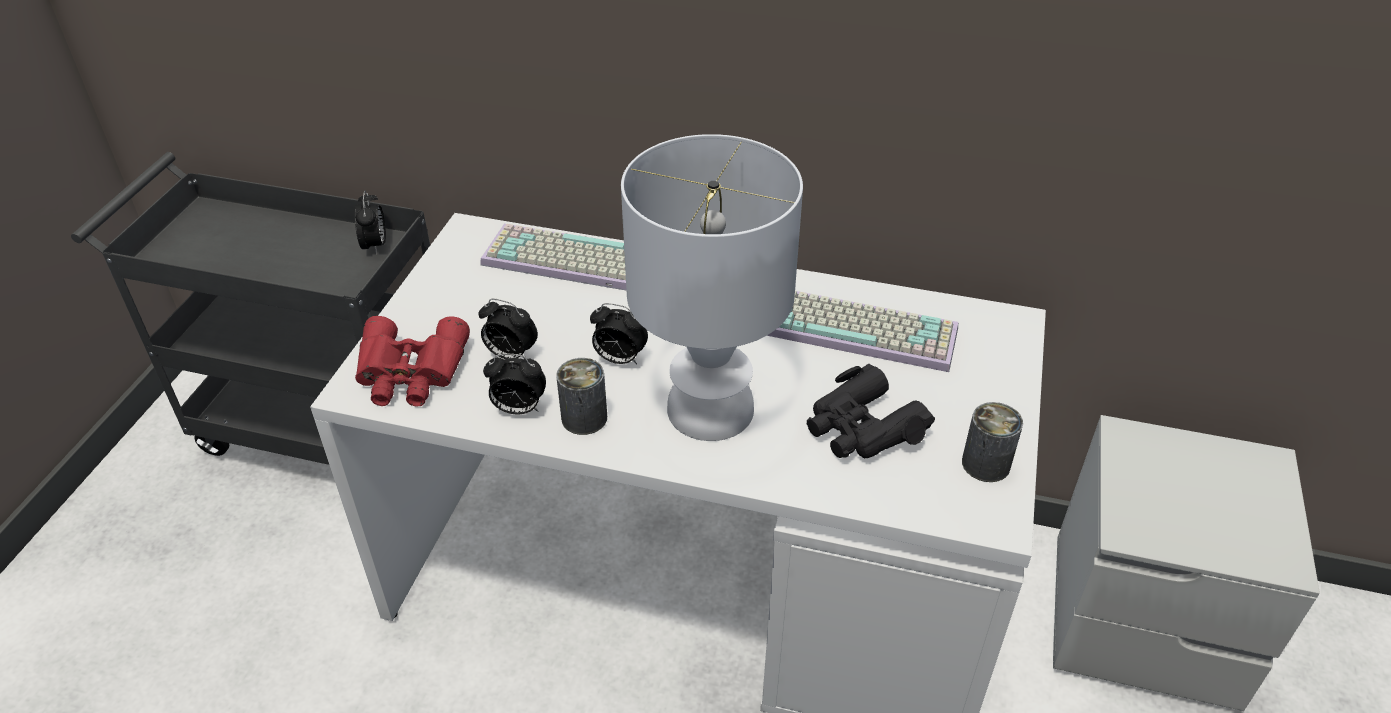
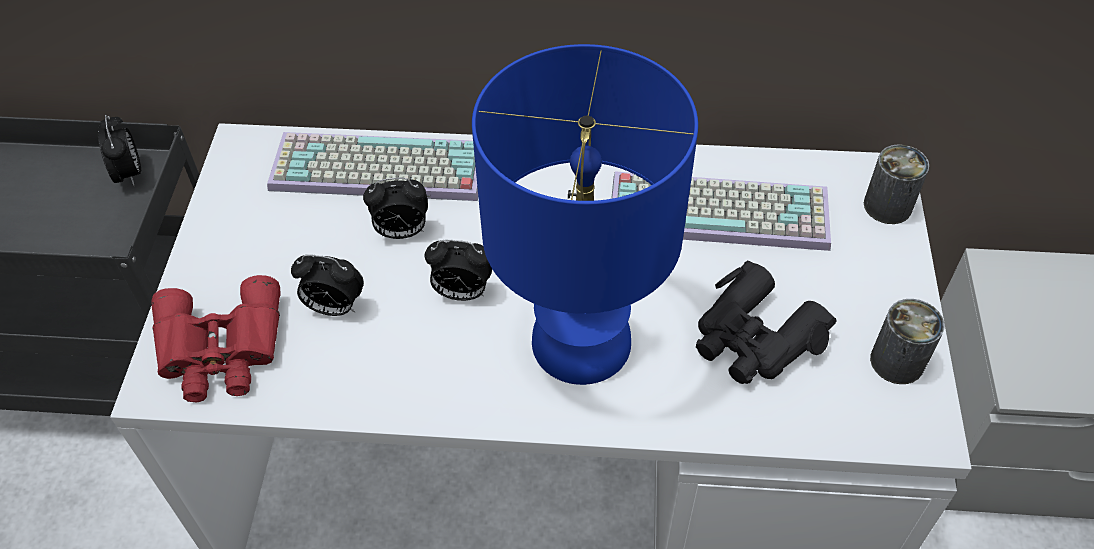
camera: 10 degrees left, 10 degrees up
(518, 409) = (361, 378): alarm clock -> alarm clock (401, 232)
(584, 418) = (440, 377): can -> can (887, 206)
(707, 409) = (578, 343): white table lamp -> blue table lamp

